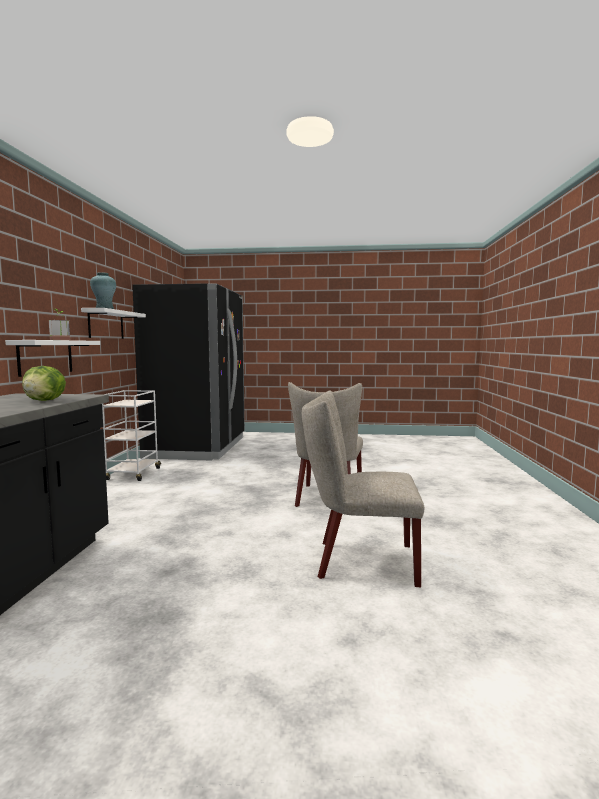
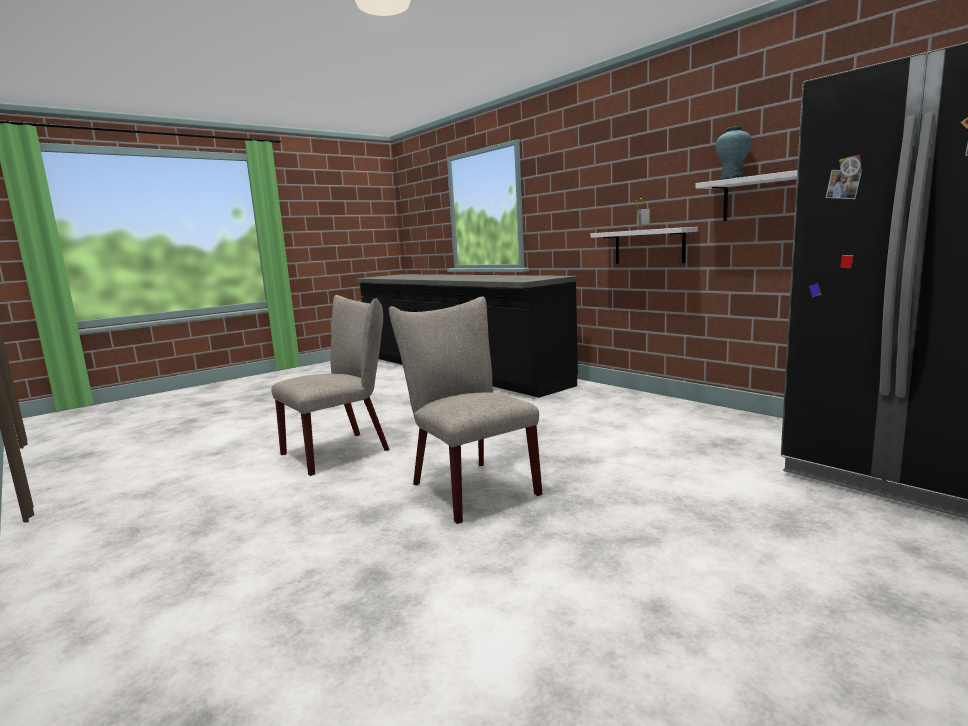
camera: 135 degrees right, 5 degrees up
(45, 400) = (508, 279): lettuce -> none
(133, 474) = (738, 420): white cart -> none

